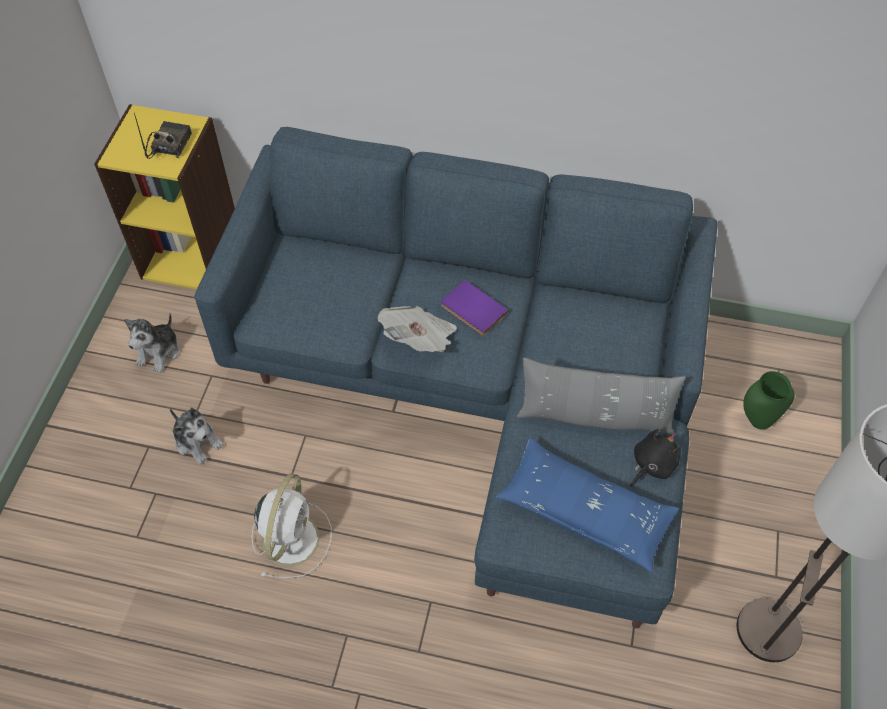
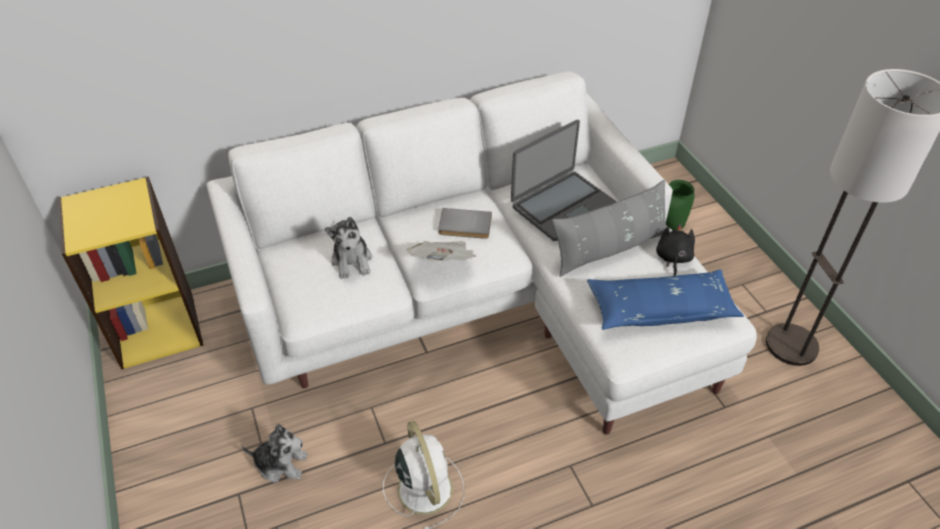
camera: 35 degrees left, 10 degrees down
(159, 352) = (187, 415): plush toy -> plush toy (352, 261)
(168, 145) = (125, 211): radio -> none
(472, 311) = (465, 226): purple book -> grey book
(483, 392) = (481, 303): blue sofa -> white sofa
(589, 340) = (562, 205): none -> laptop

